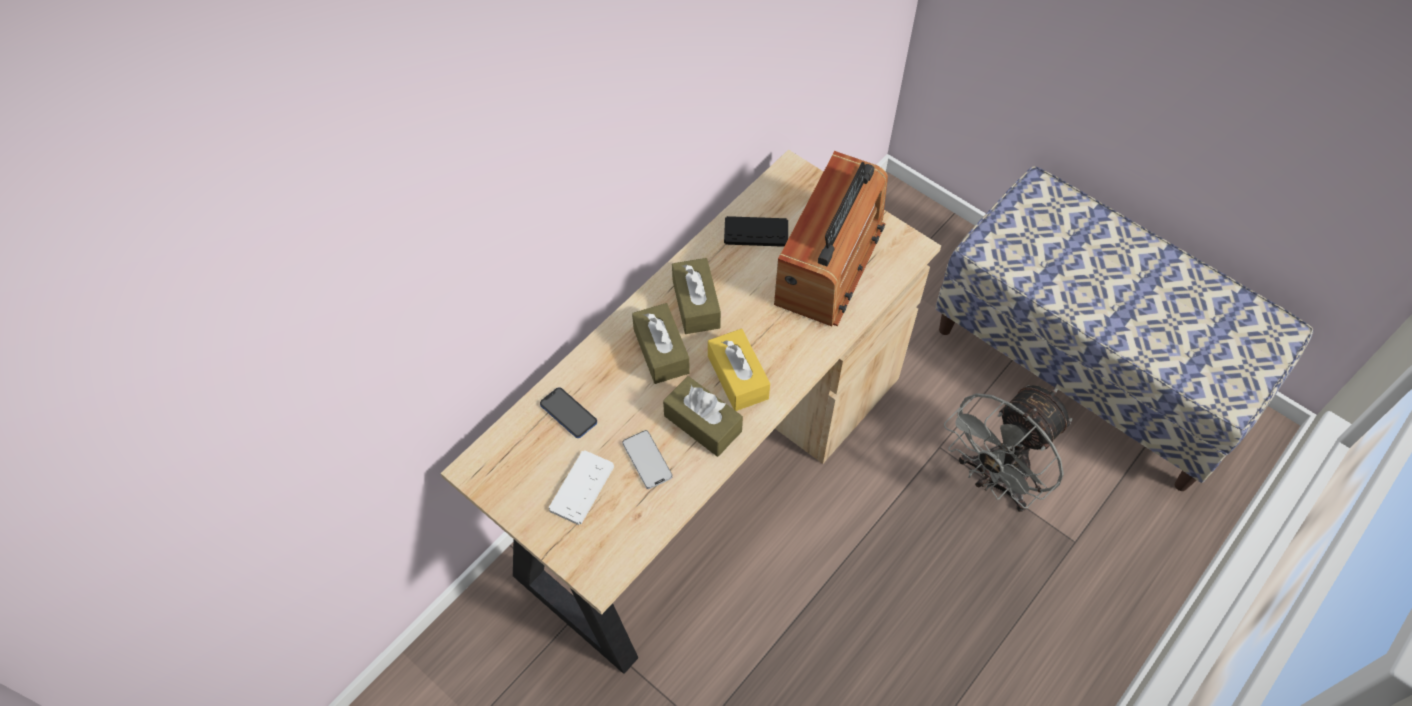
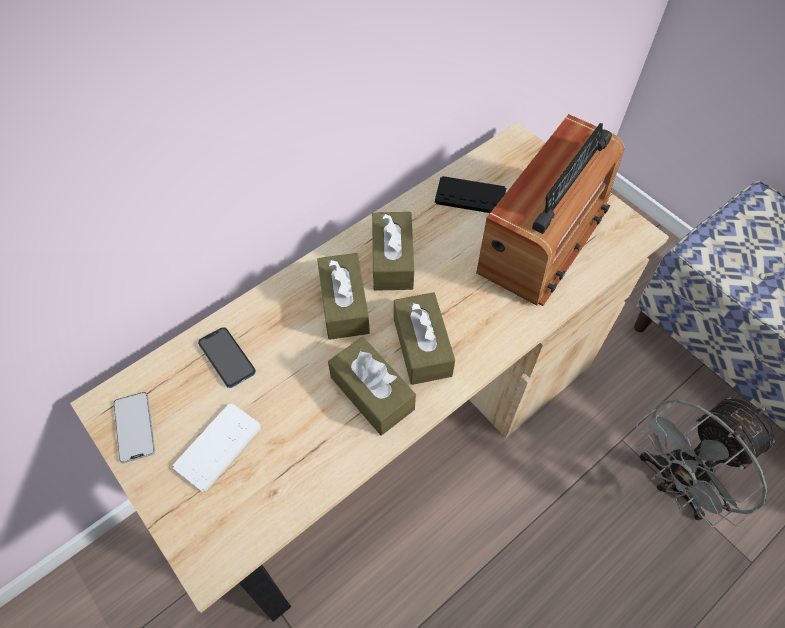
camera: 10 degrees right, 0 degrees up
(647, 460) = (300, 426): phone -> phone (134, 427)
(738, 377) = (422, 346): yellow tissue box -> brown tissue box

